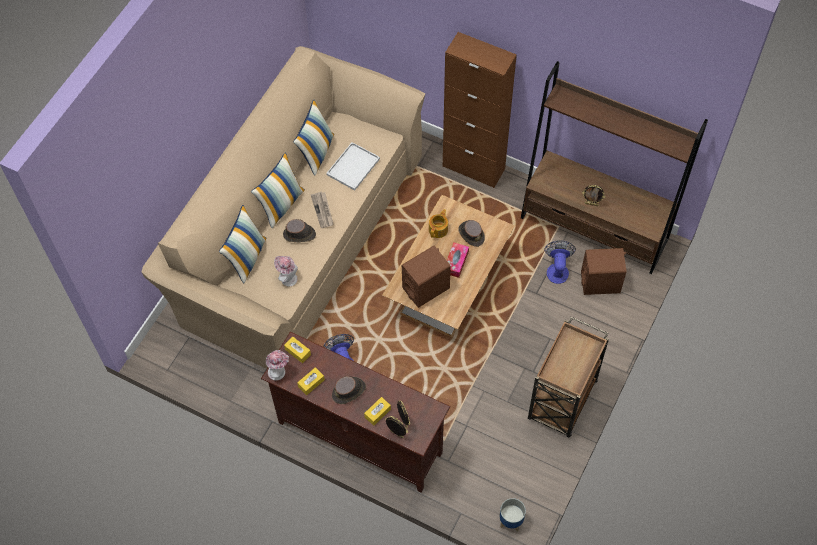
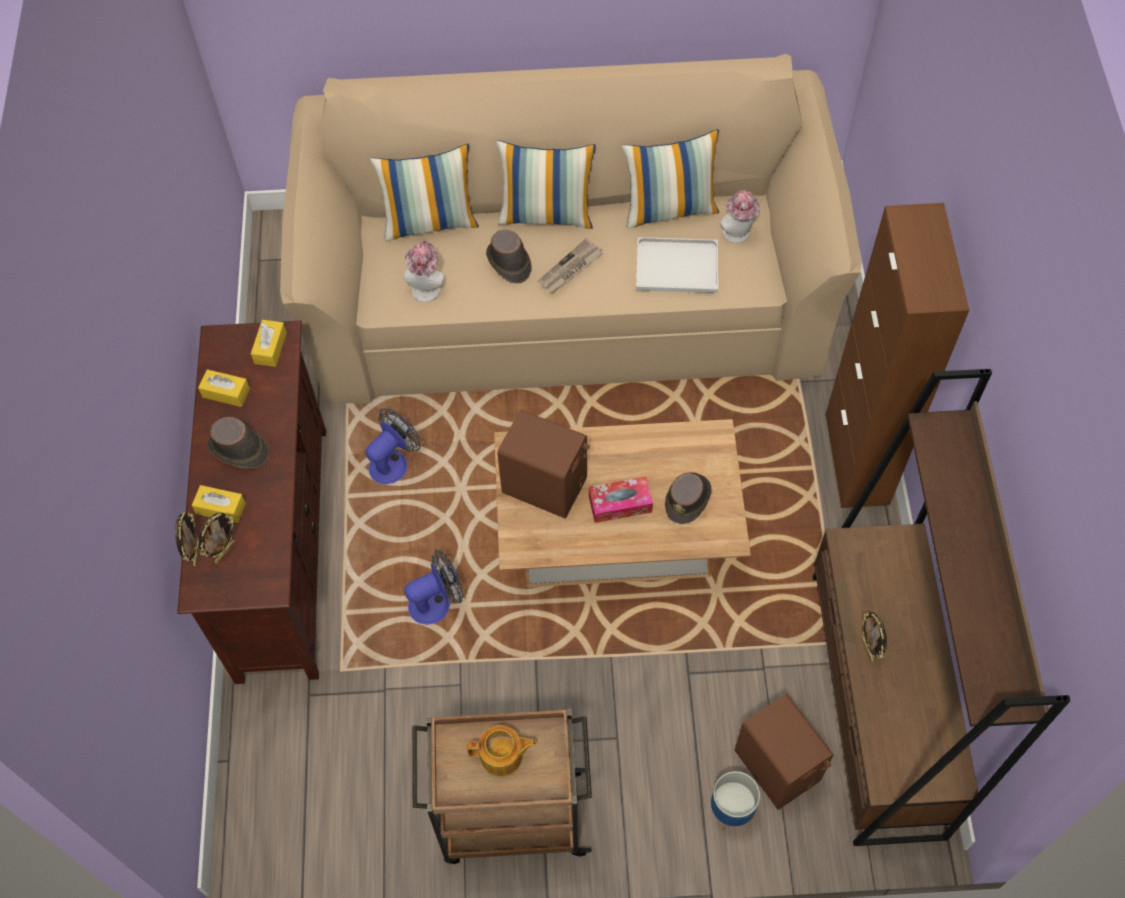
camera: 60 degrees right, 0 degrees up
(279, 372) = (223, 342): hat -> hat (738, 234)
(438, 229) = (664, 448): teapot -> teapot (502, 756)
(510, 521) = (250, 845): planter -> planter (730, 811)
(557, 269) = (755, 683): fan -> fan (436, 602)

